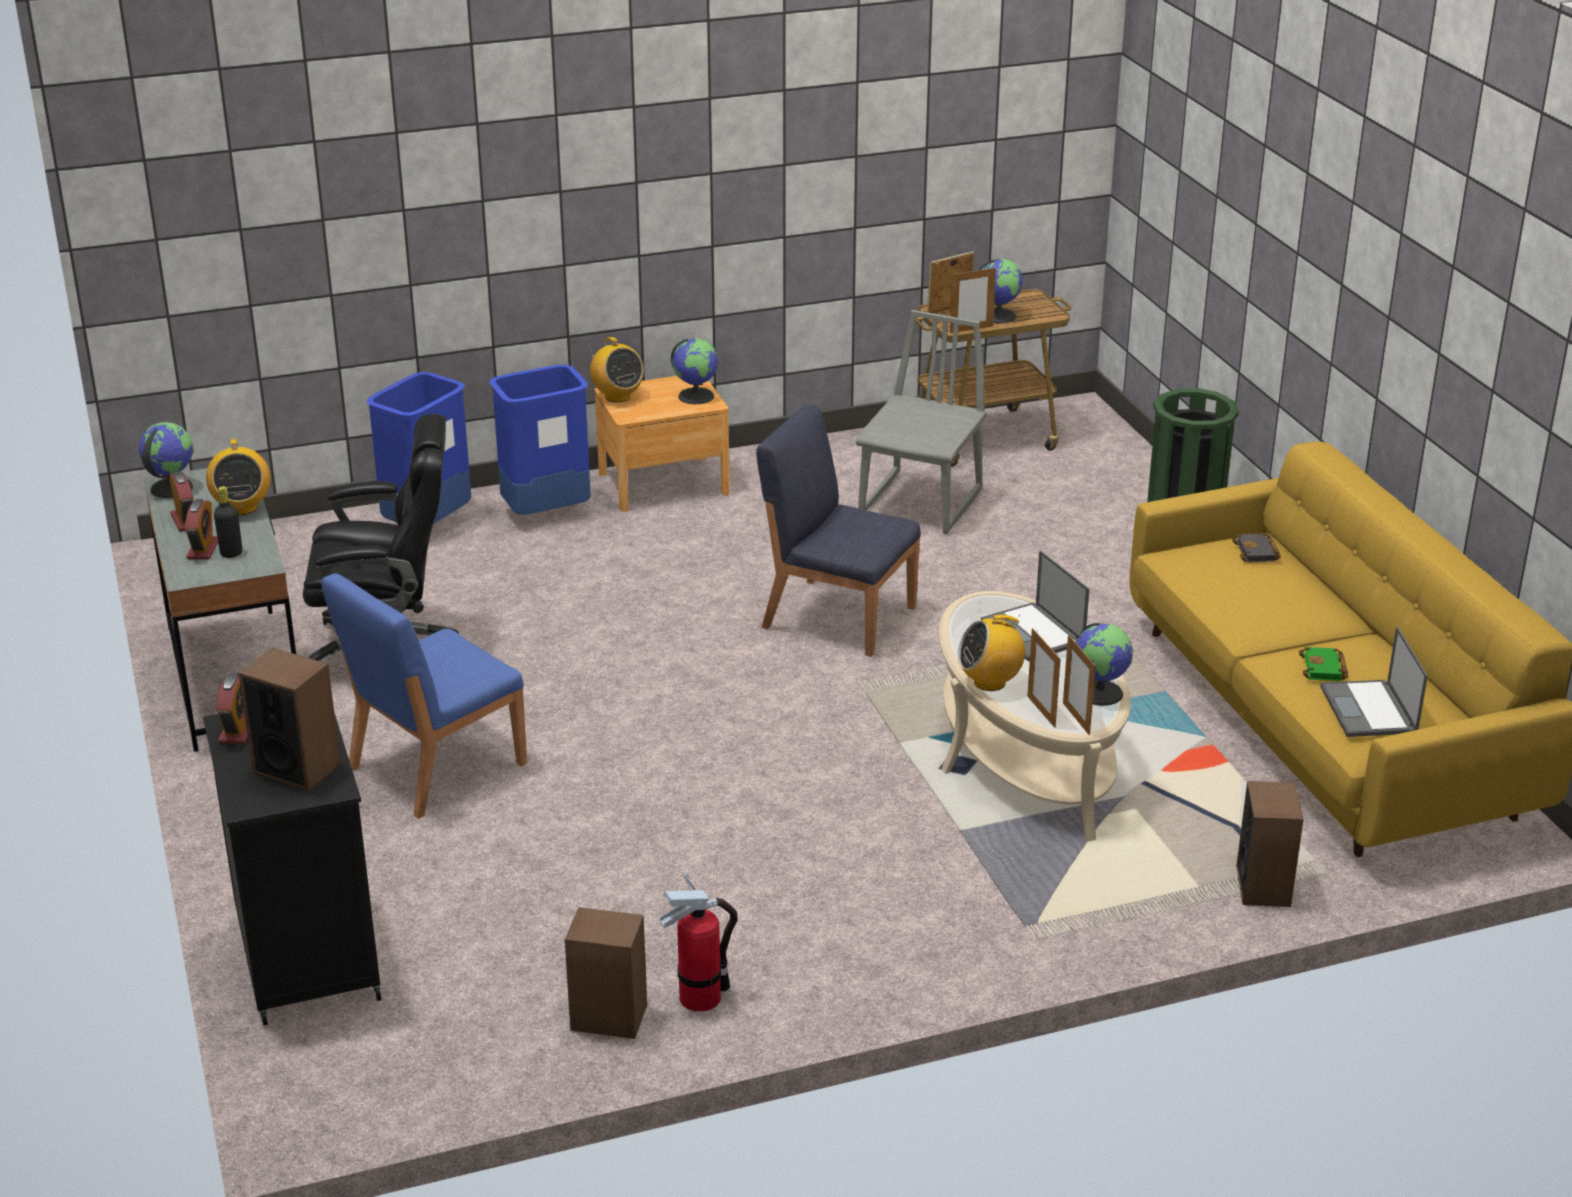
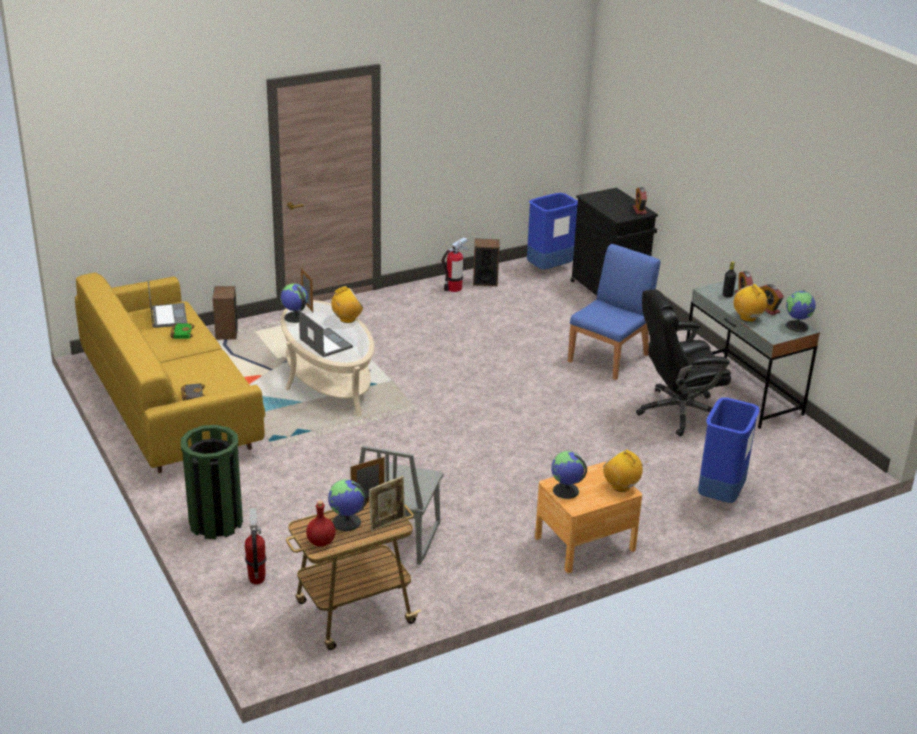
camera: 170 degrees right, 0 degrees up
(297, 768) = (606, 201): speaker -> none
(546, 513) = (650, 511): blue trash can -> blue trash can (549, 269)
(837, 616) = (437, 448): blue chair -> none
(1028, 302) = (321, 542): none -> red bottle
(1041, 711) = (323, 308): picture frame -> none
(1111, 474) = (257, 579): none -> fire extinguisher

